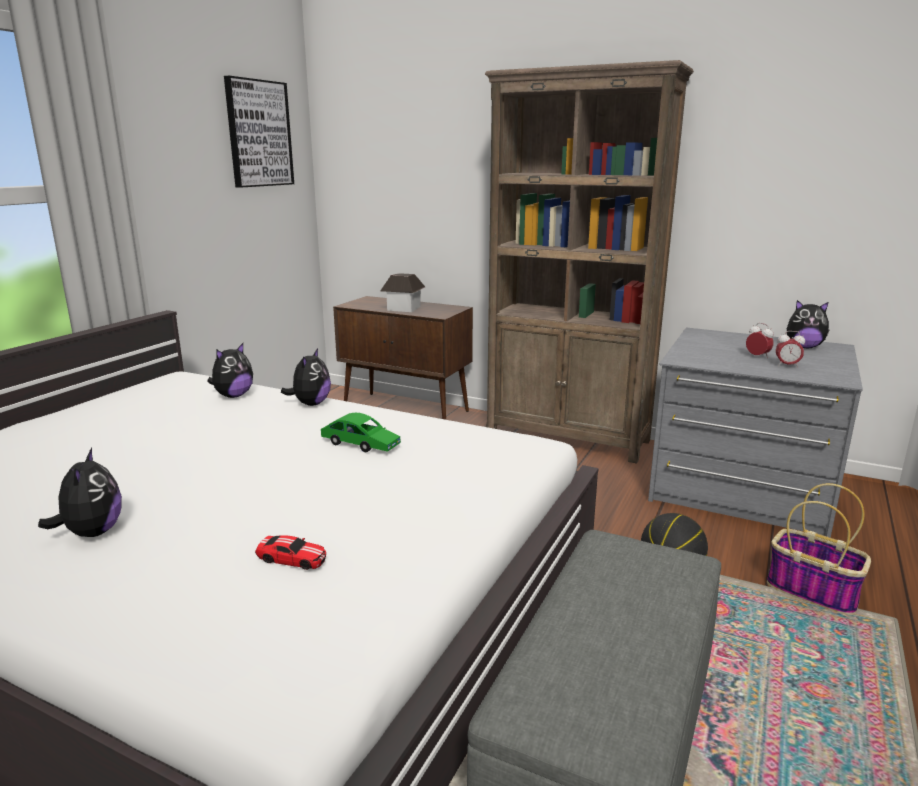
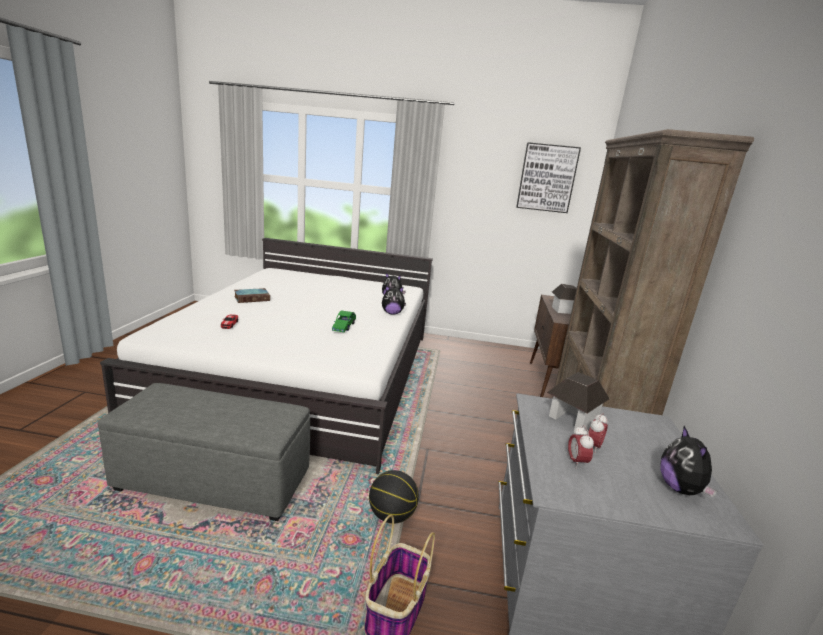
camera: 70 degrees right, 0 degrees up
(92, 533) = (252, 298): plush toy -> book
(708, 353) = (572, 419): none -> toy house

